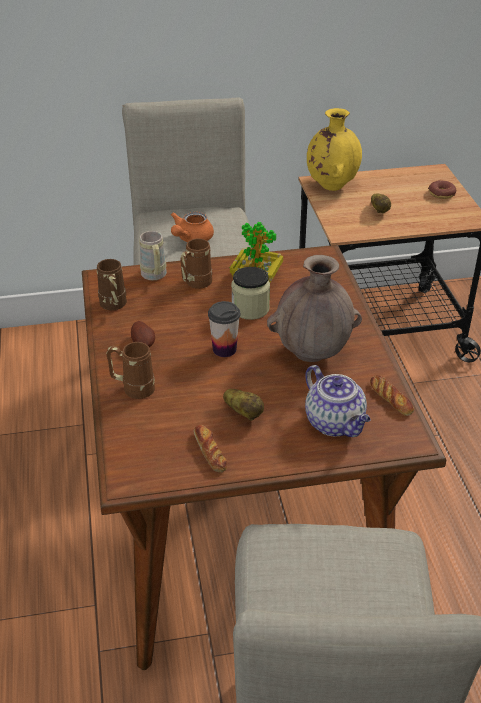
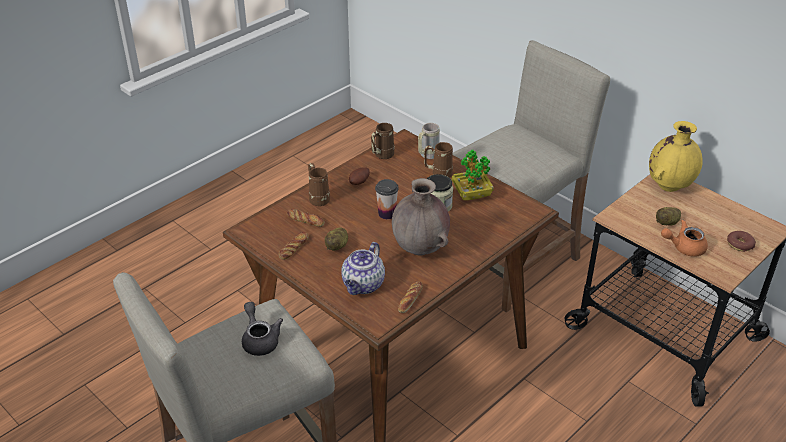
camera: 55 degrees right, 0 degrees up
(165, 418) = (305, 220): none -> bread
(191, 239) = (504, 154): orange teapot -> orange teapot (684, 247)
(326, 571) = (260, 339): none -> grey teapot

